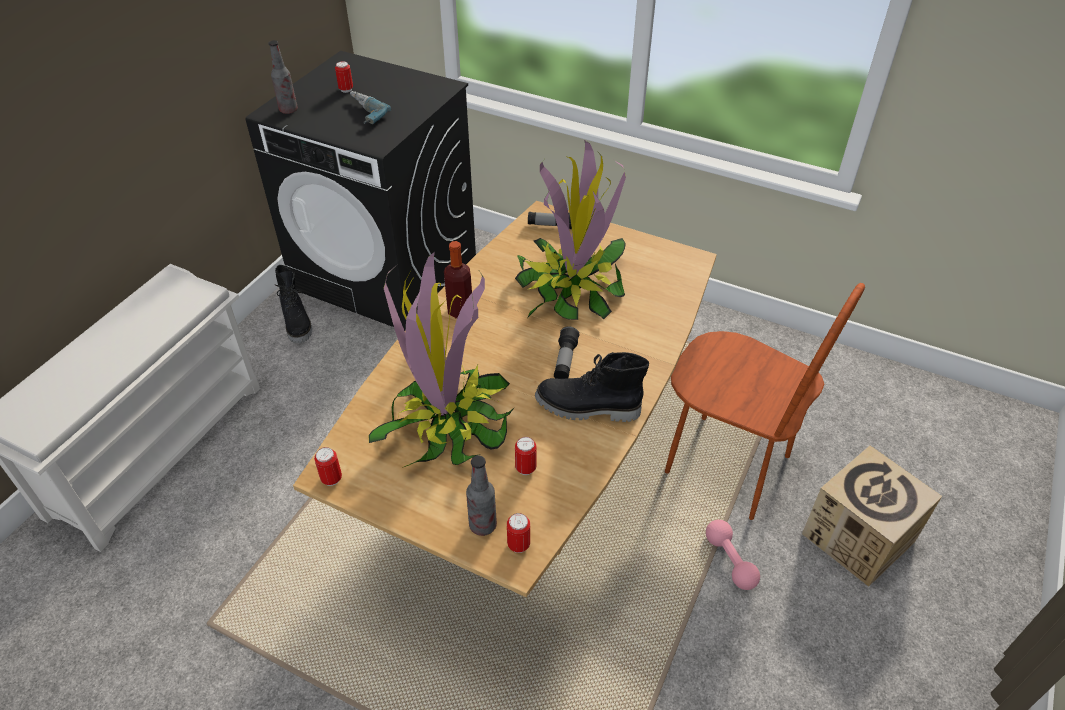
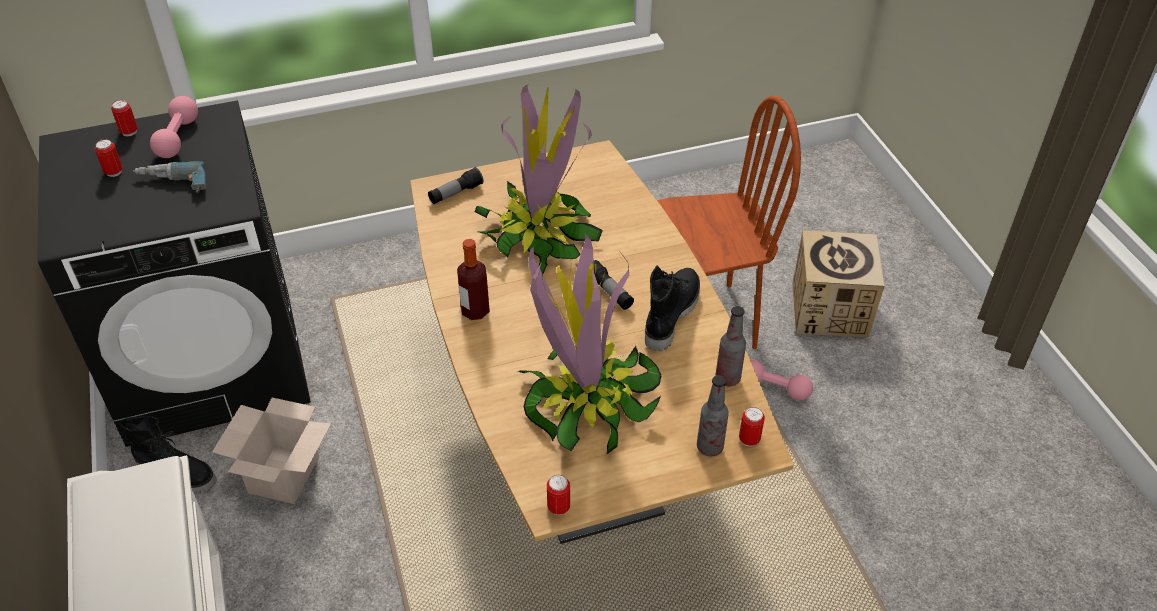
camera: 45 degrees left, 0 degrees up
(288, 110) = (80, 226): bottle -> bottle (727, 378)
(345, 364) = (283, 473): none -> cardboard box
(404, 88) = (178, 138): none -> pink dumbbell
(525, 468) = (685, 387): can -> can (129, 132)
(587, 408) = (670, 315): black boot -> black boot turned 150 degrees clockwise

